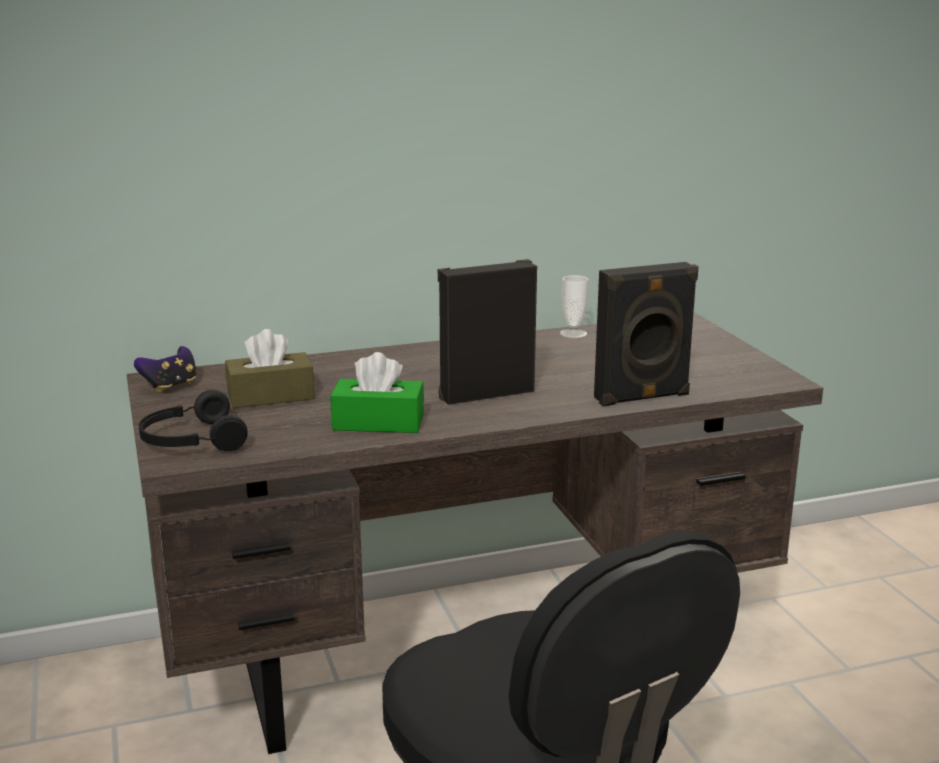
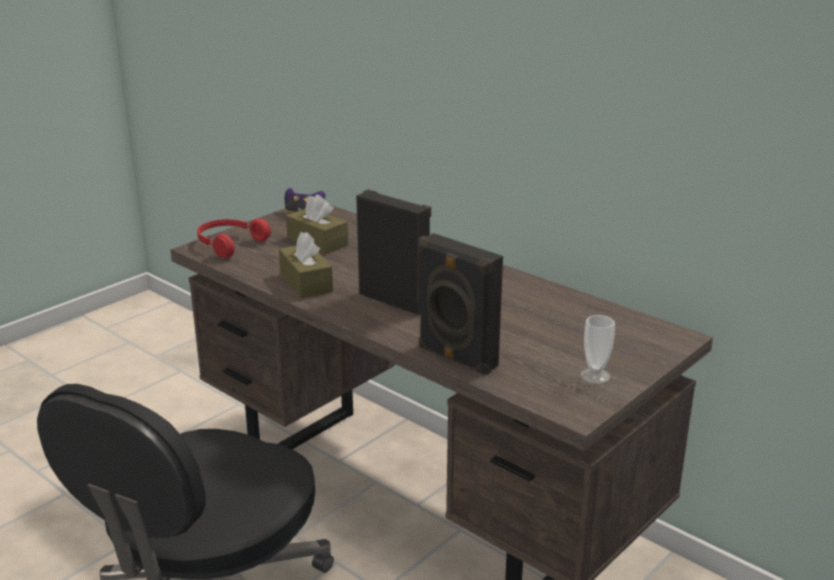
camera: 60 degrees right, 5 degrees up
(191, 441) = (228, 244): black headphones -> red headphones
(378, 423) = (306, 282): green tissue box -> brown tissue box
(573, 333) = (570, 299): cup -> cup (595, 376)

